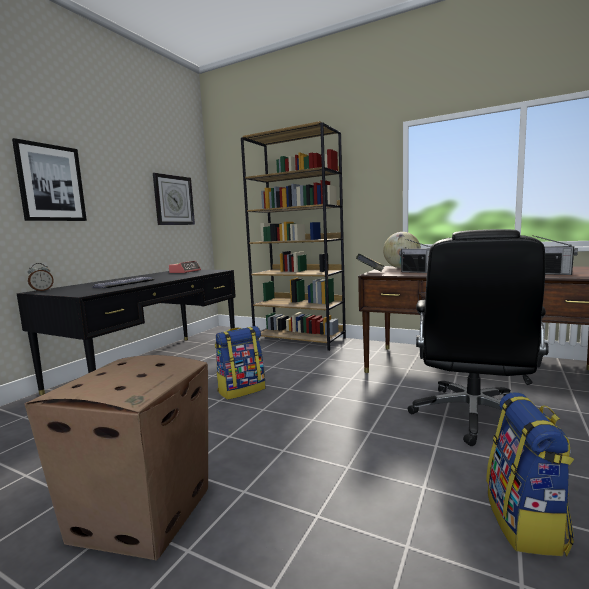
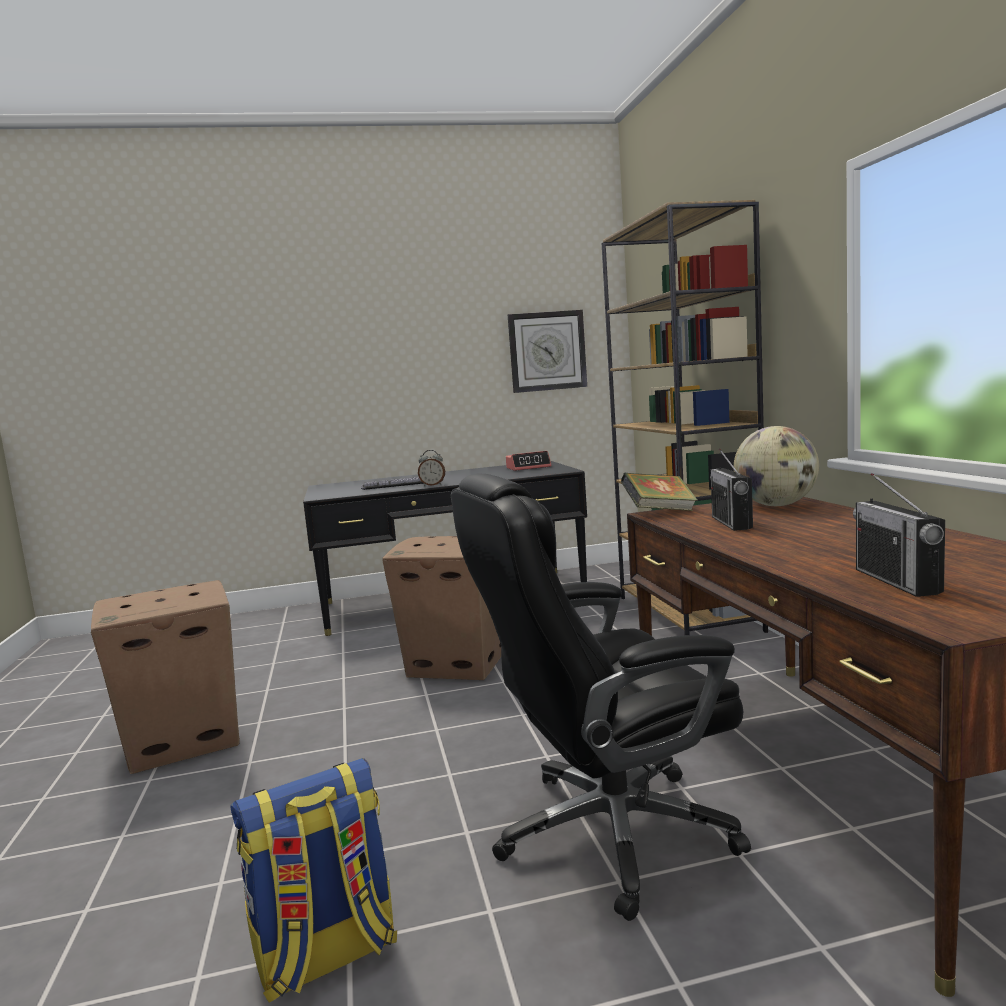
camera: 50 degrees right, 0 degrees up
(42, 290) = (327, 485): alarm clock -> alarm clock (433, 485)
(51, 183) = (354, 354): picture -> none
(241, 390) = (459, 663): backpack -> cardboard box

